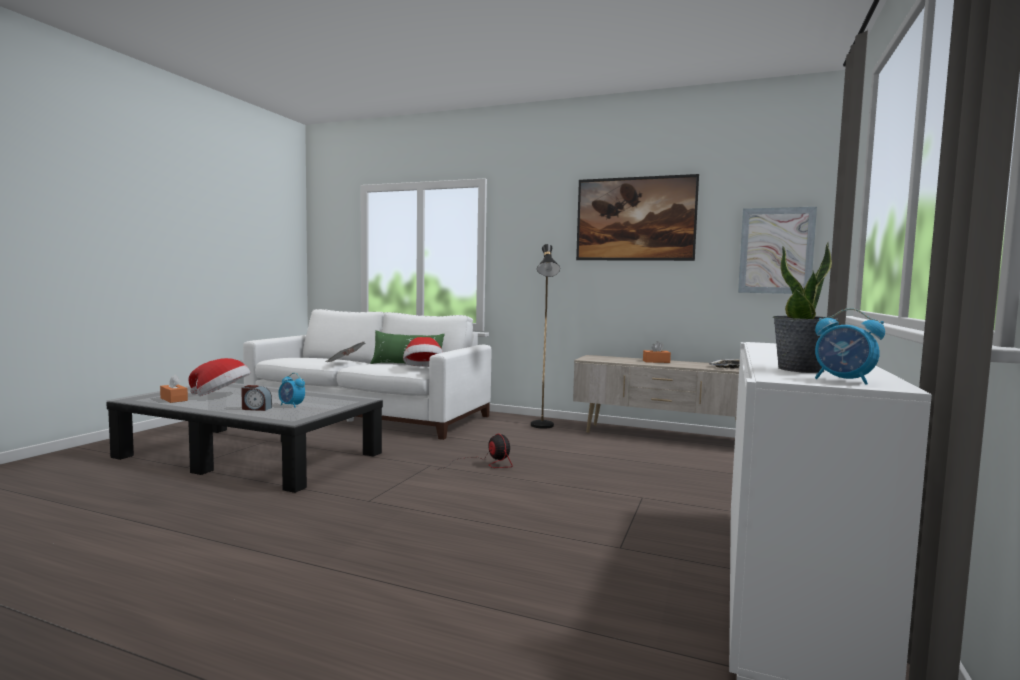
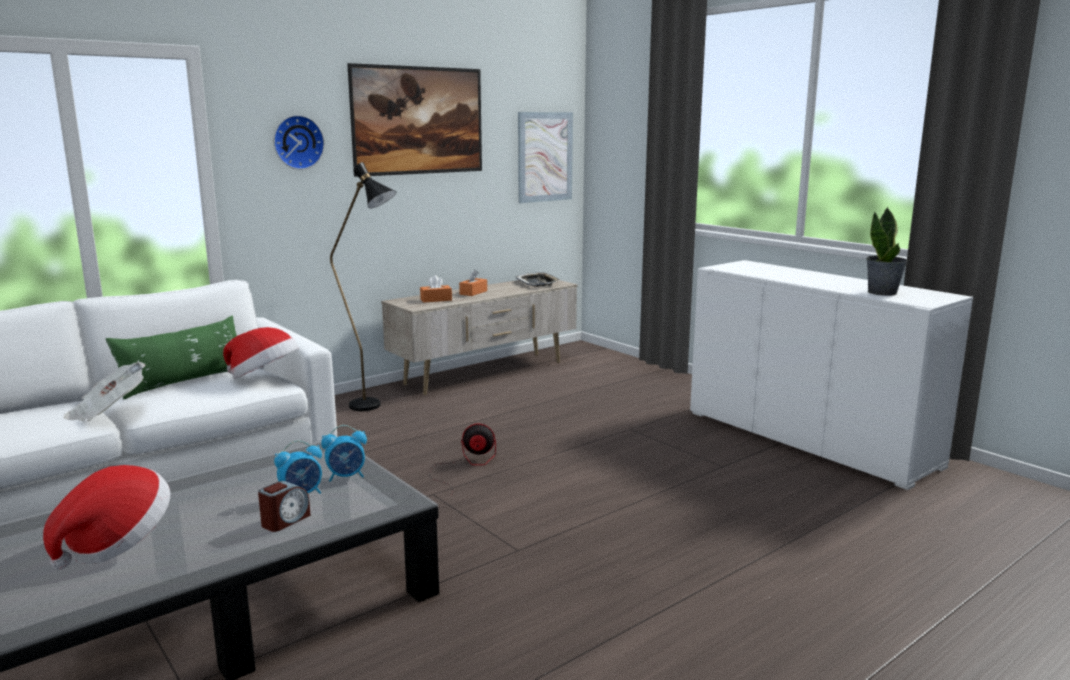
camera: 60 degrees left, 10 degrees up
(174, 399) = (74, 591): orange tissue box -> orange tissue box (436, 300)
(538, 235) = (297, 142): none -> wall clock
(843, 381) = (931, 297): alarm clock -> alarm clock (346, 476)

